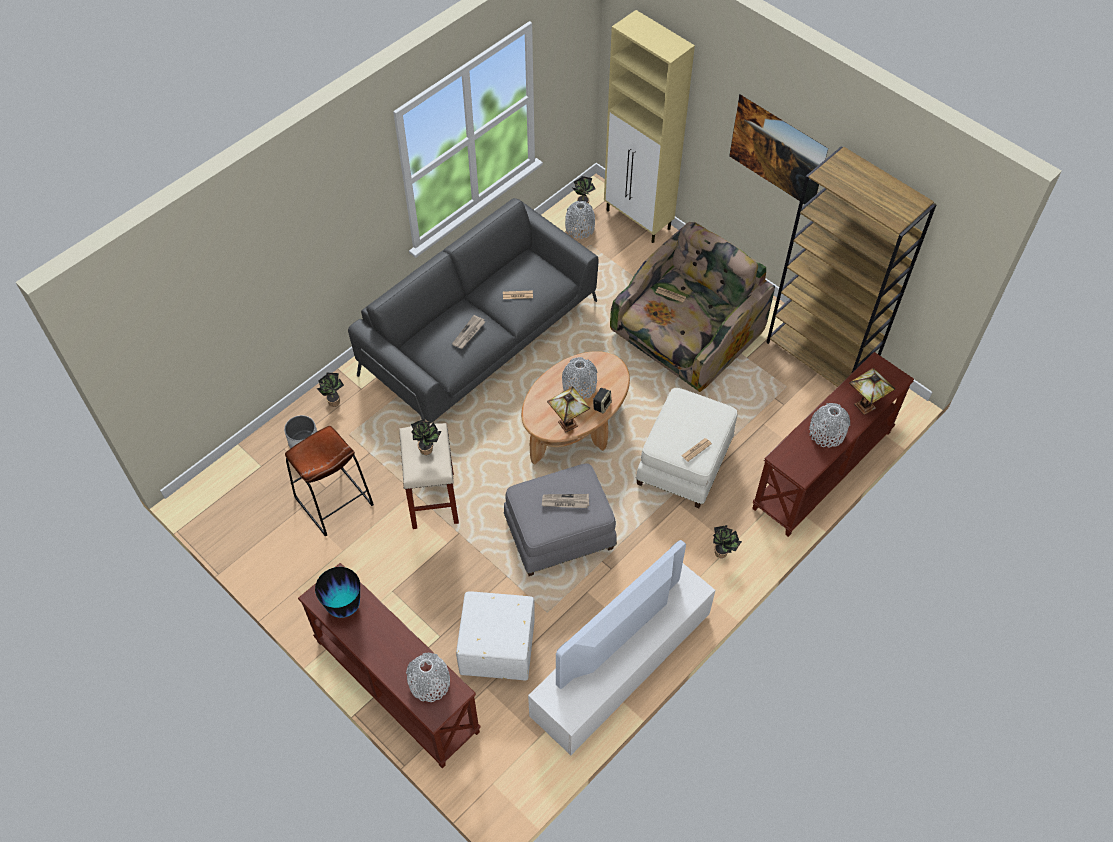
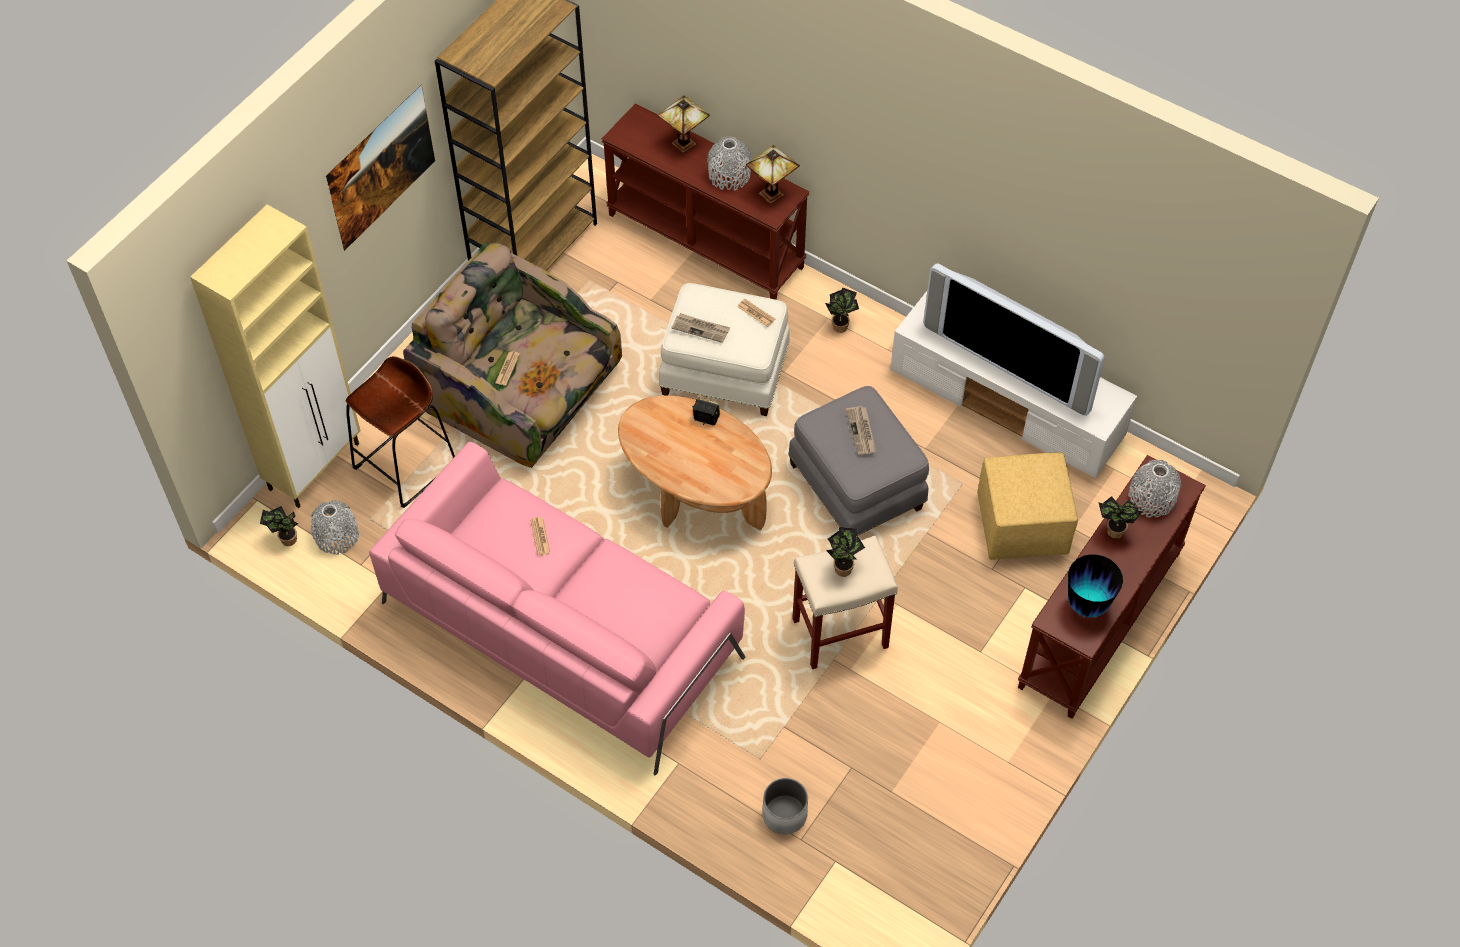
camera: 100 degrees left, 0 degrees up
(333, 400) = (705, 794): potted plant -> potted plant (1113, 532)
(334, 502) = (870, 751): brown stool -> brown stool (405, 466)
(468, 333) = (618, 583): newspaper -> newspaper (701, 329)
(479, 337) = (562, 629): grey sofa -> pink sofa
(497, 649) = (1023, 526): white ottoman -> yellow ottoman
(569, 424) = (742, 448): table lamp -> table lamp (771, 193)
(579, 386) = (681, 446): grey vase -> none

